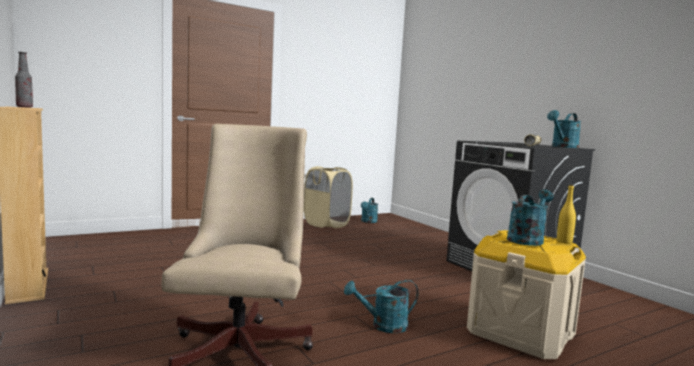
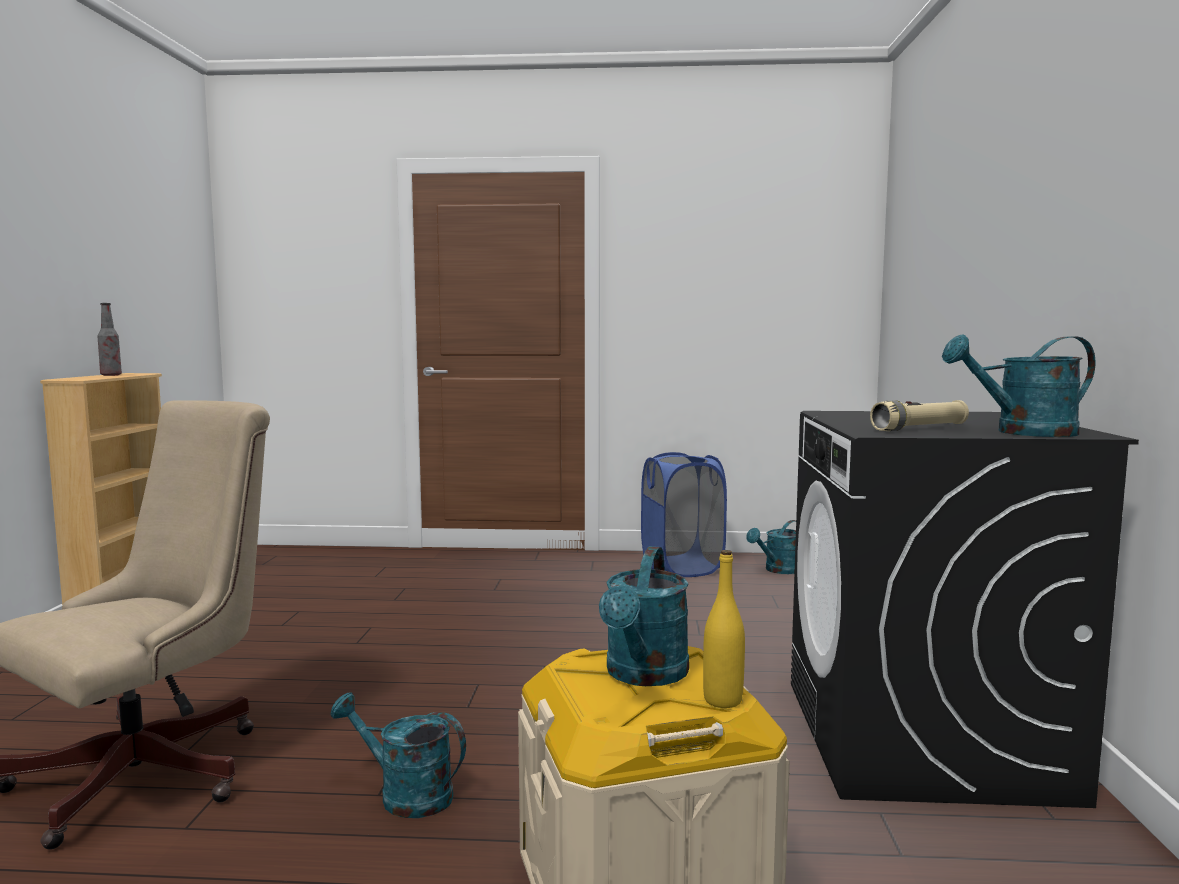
camera: 35 degrees right, 0 degrees up
(326, 224) = (681, 567): beige laundry basket -> blue laundry basket
(527, 239) = (644, 675): turquoise watering can -> turquoise watering can turned 120 degrees clockwise

